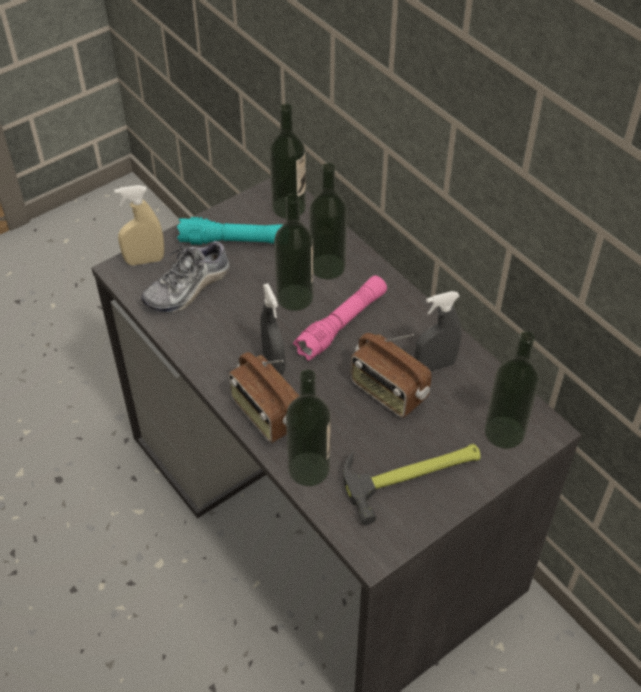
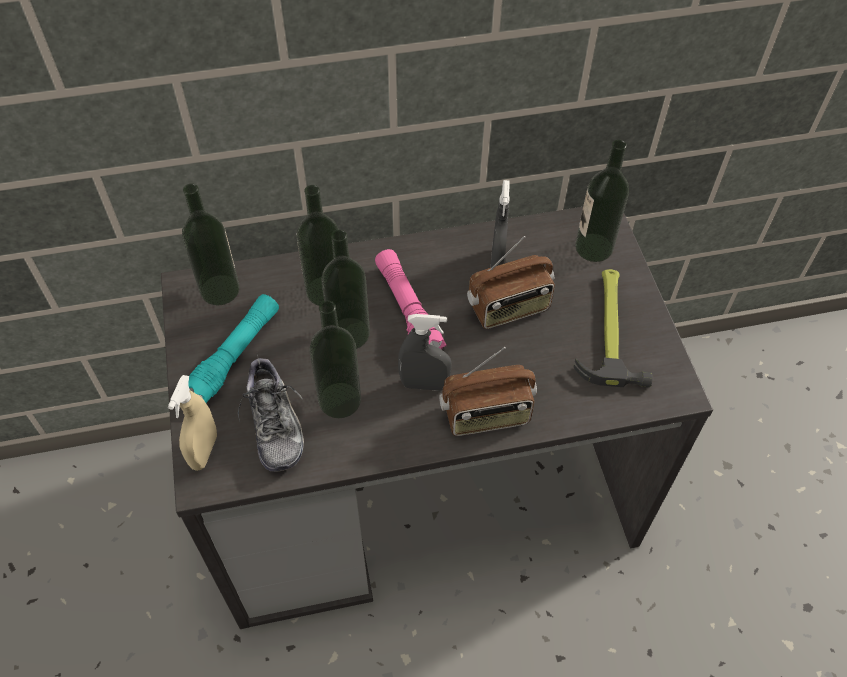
camera: 65 degrees left, 5 degrees up
(309, 469) = (568, 405): bottle -> bottle (339, 400)

